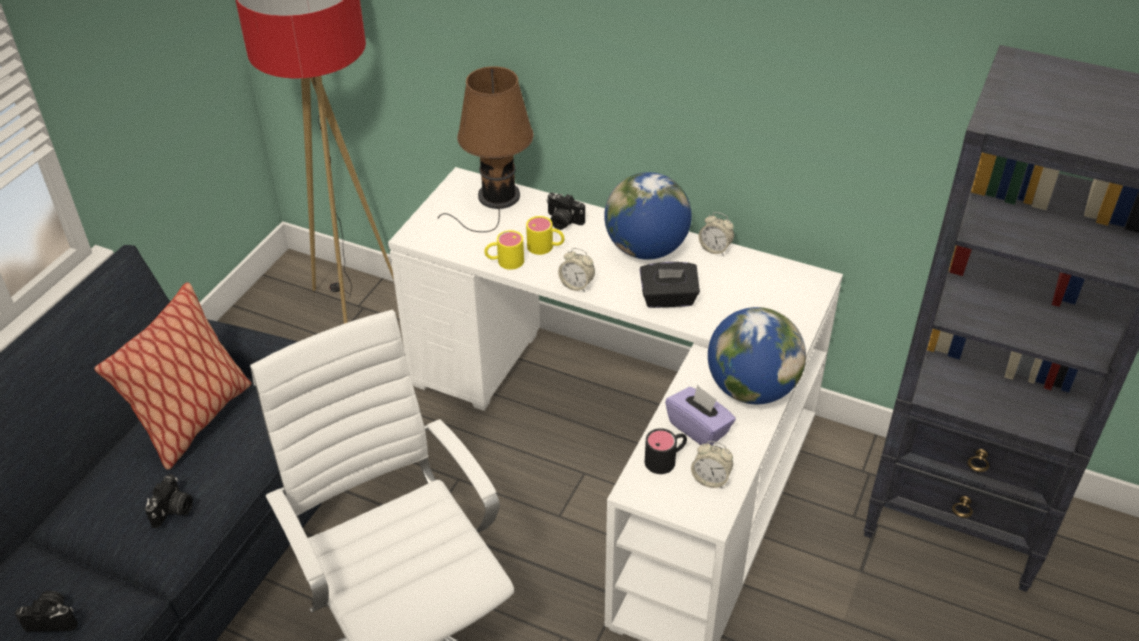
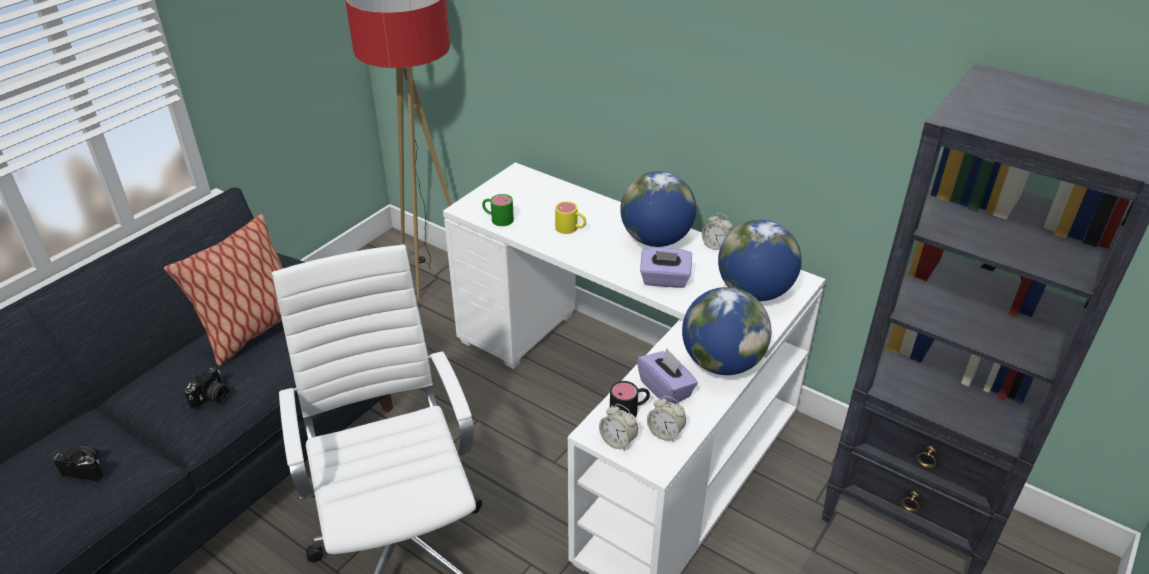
camera: 10 degrees right, 5 degrees down
(456, 244) = (497, 218): none -> green mug
(496, 199) = (540, 189): brown table lamp -> none
(504, 261) = (533, 235): yellow mug -> none
(562, 221) = (591, 211): camera -> none
(576, 285) = (588, 260): alarm clock -> alarm clock (618, 441)
(668, 299) = (664, 280): black tissue box -> purple tissue box
(770, 300) = (754, 292): none -> globe

